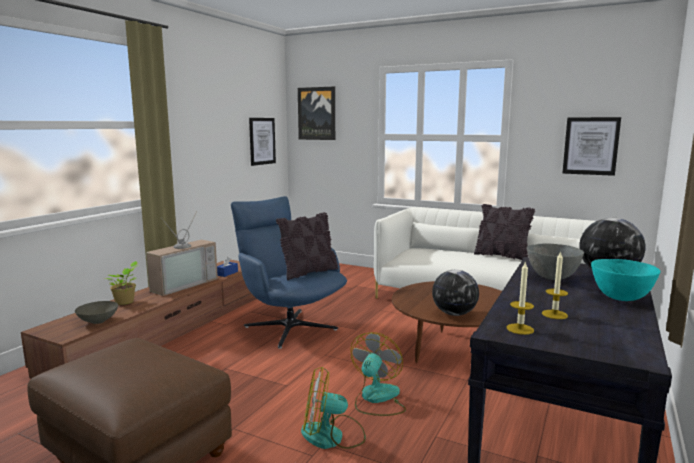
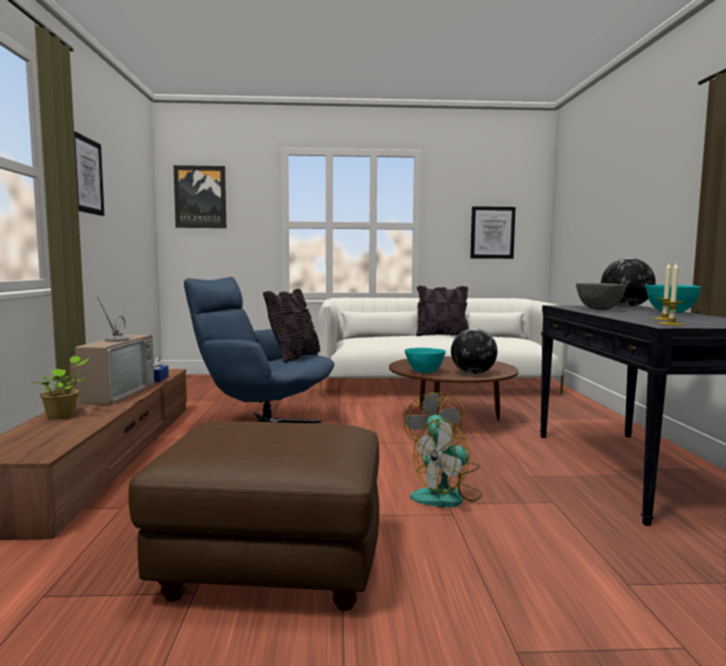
camera: 30 degrees left, 5 degrees down
(97, 321) = (59, 436): grey bowl -> none
(262, 141) = (140, 225): picture -> picture (86, 175)
(412, 304) = (424, 372): none -> turquoise bowl

